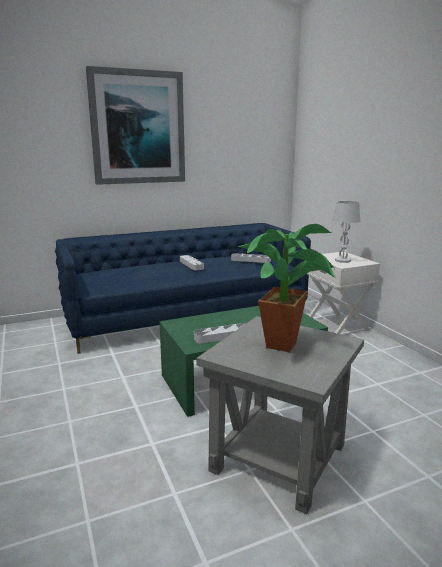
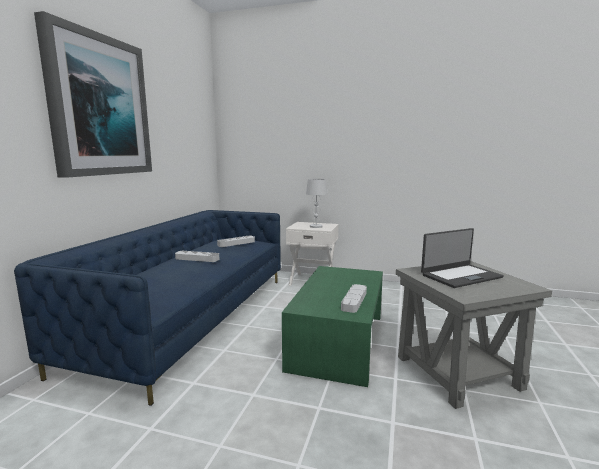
camera: 50 degrees left, 5 degrees down
(286, 343) = (460, 276): potted plant -> laptop

